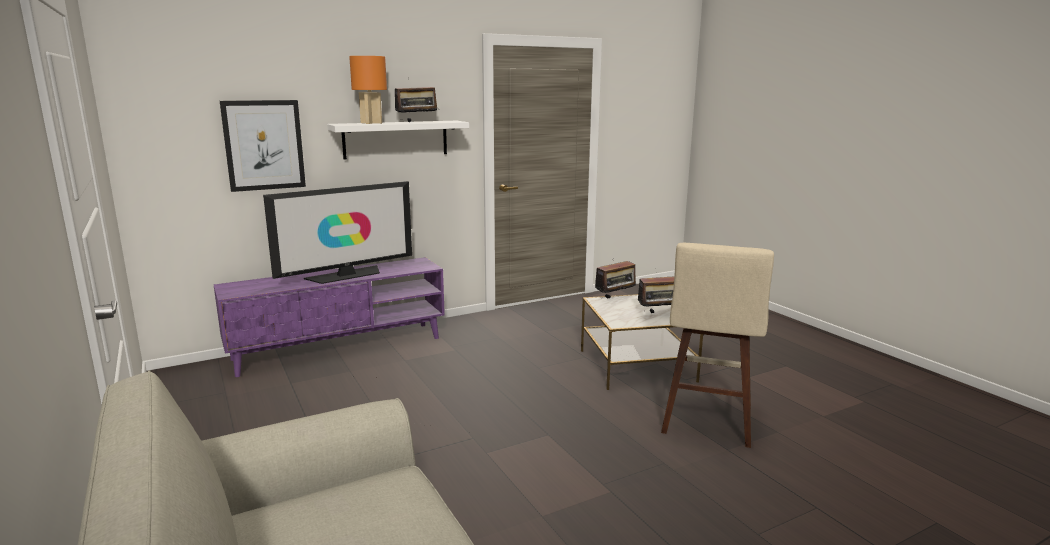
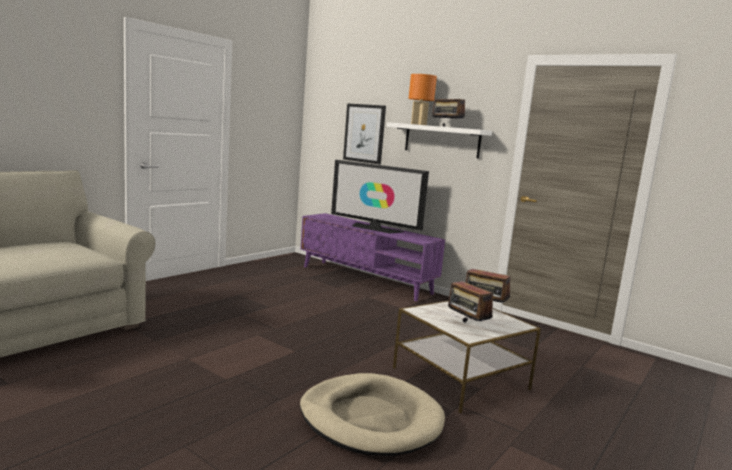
camera: 65 degrees right, 5 degrees down
(707, 422) = (371, 419): beige stool -> beige dog bed

